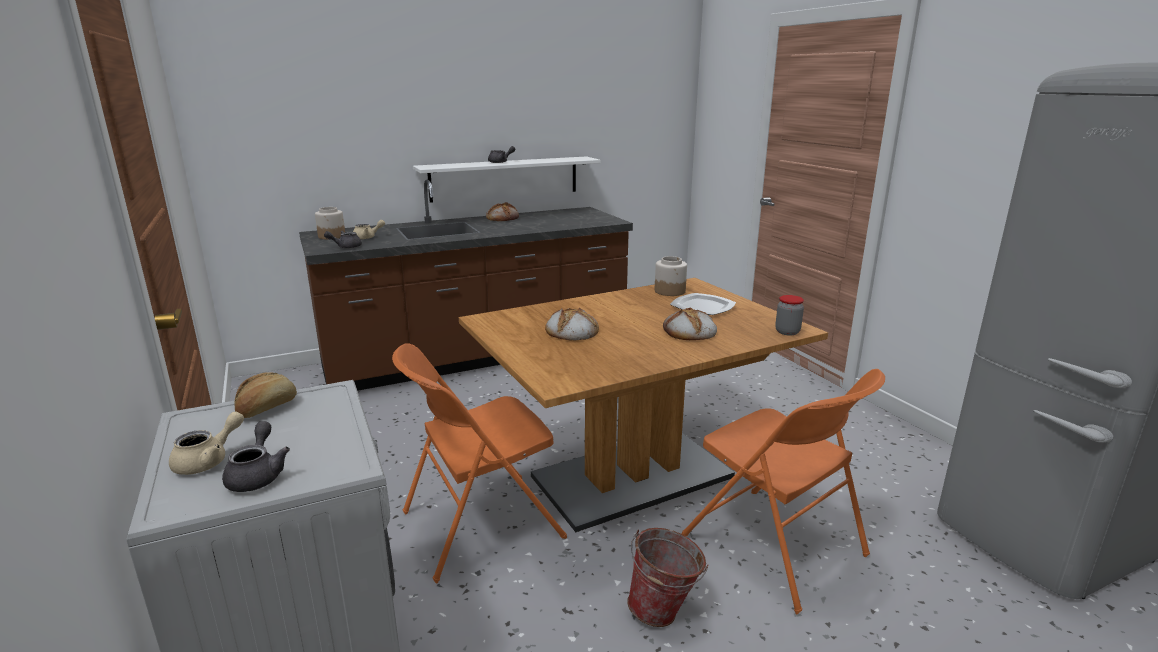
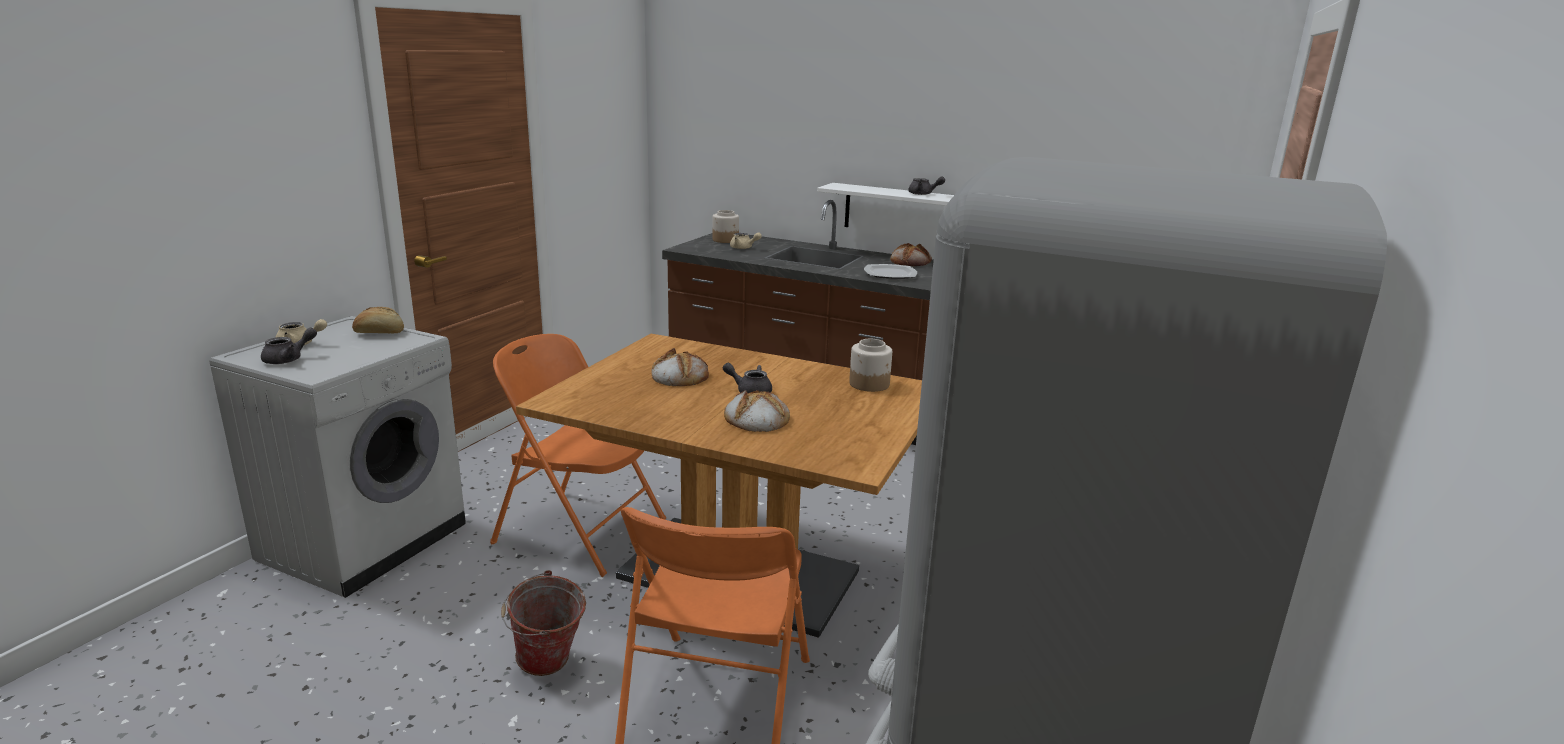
camera: 50 degrees right, 0 degrees up
(346, 247) = (705, 251): grey teapot -> grey teapot (750, 391)
(703, 307) = (847, 409): plate -> plate (890, 274)
(787, 332) = (837, 464): jar -> none

